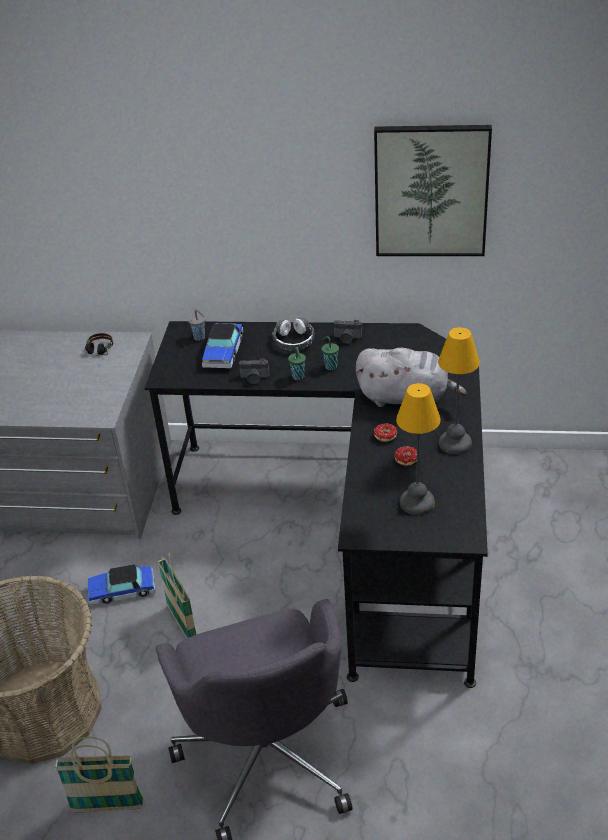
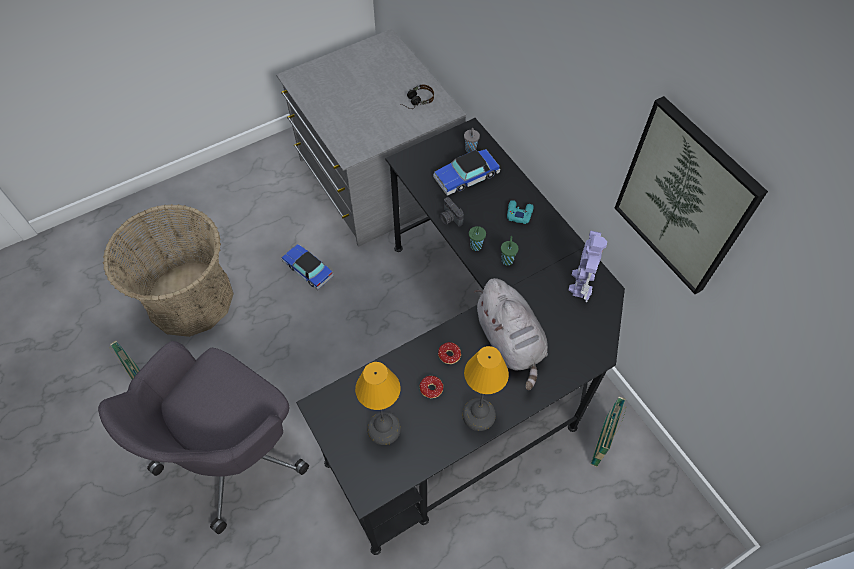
camera: 50 degrees right, 20 degrees up
(182, 625) = (304, 325): basket -> basket (600, 442)
(294, 341) = (519, 213): headphones -> turquoise game controller
(347, 339) = (554, 248): camera -> none
(392, 340) = (581, 282): none -> toy robot

